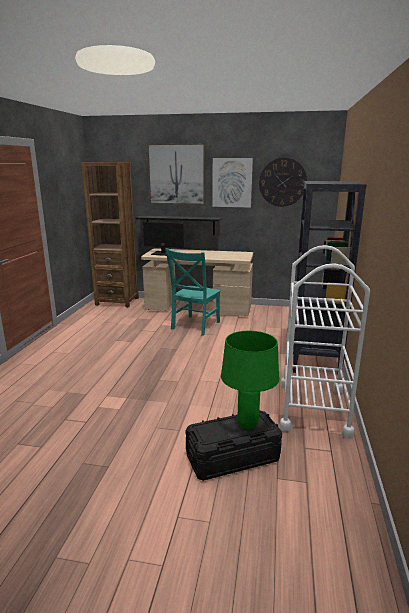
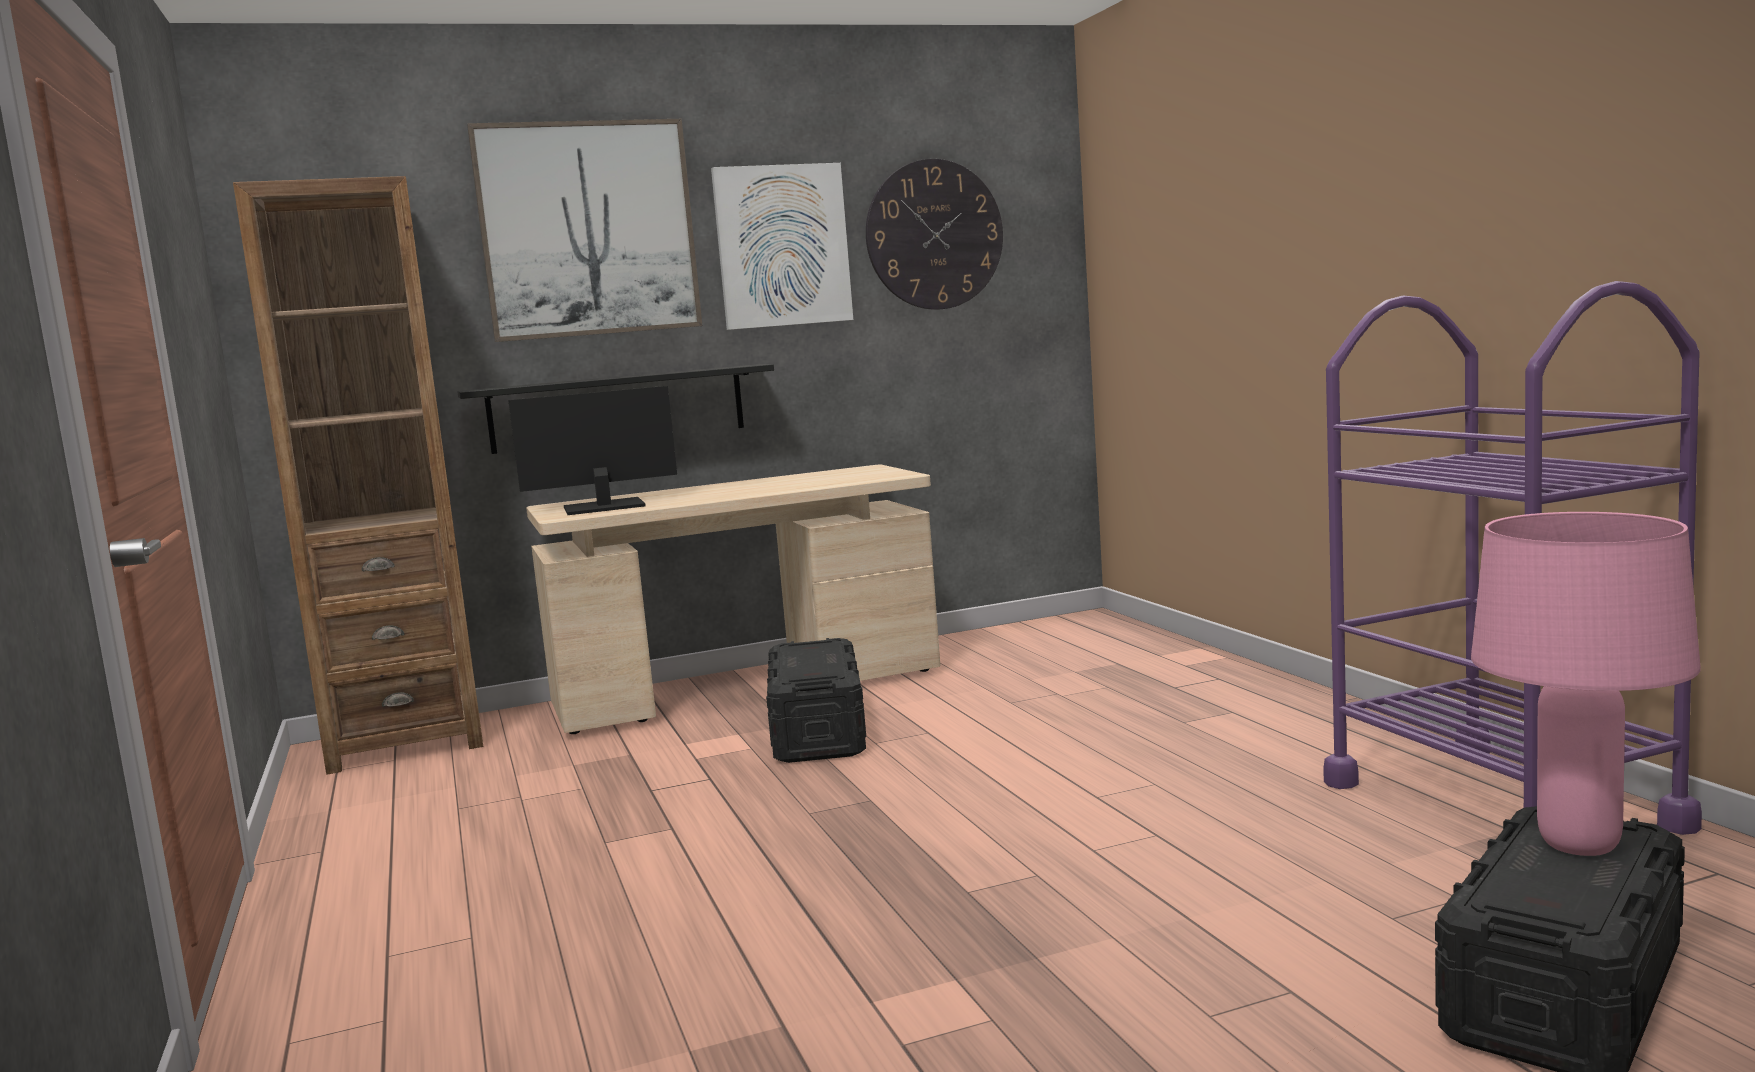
camera: 30 degrees left, 10 degrees down
(194, 326) = (817, 732): turquoise chair -> black storage box
(247, 424) = (1577, 845): green table lamp -> pink table lamp
(313, 408) = (1499, 805): white cart -> purple cart
(314, 361) = (1297, 713): black bookcase -> none

